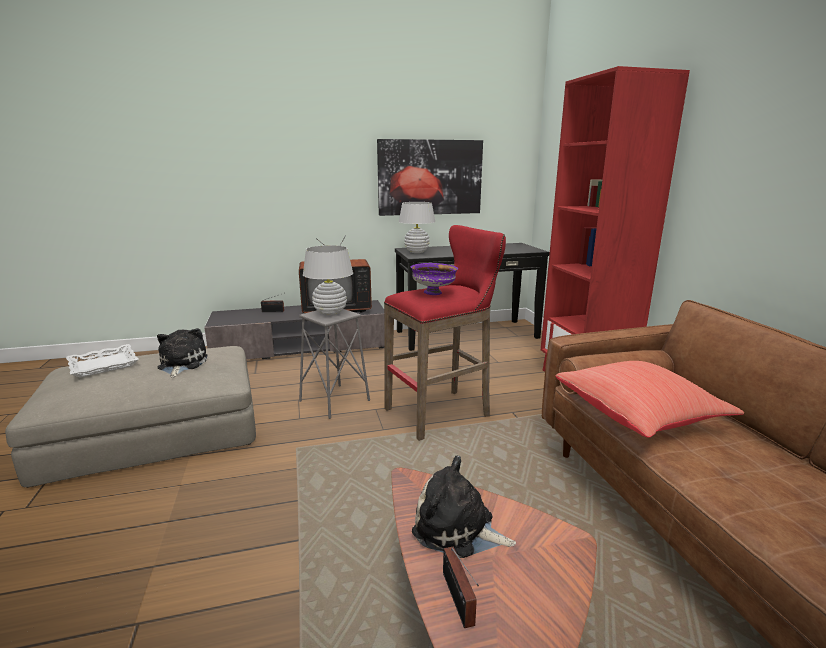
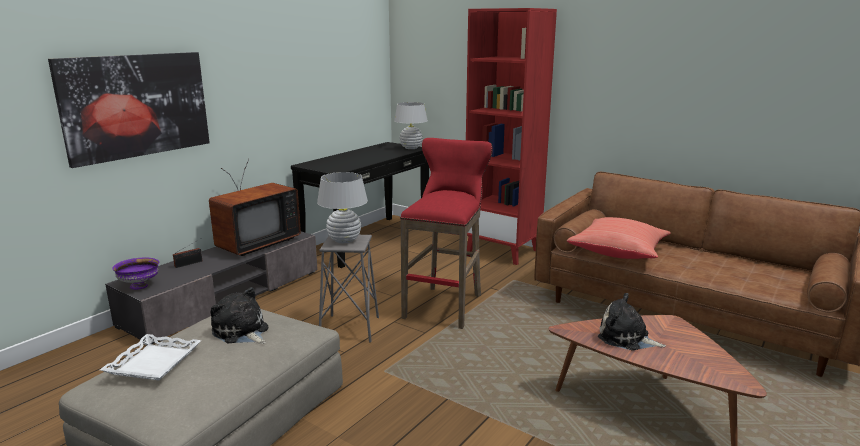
camera: 40 degrees left, 0 degrees up
(416, 252) = (325, 166): white table lamp -> white table lamp (411, 148)
(430, 177) = (312, 87): picture -> picture (136, 105)
(433, 292) = (447, 200): purple bowl -> purple bowl (139, 286)
(458, 529) = (626, 338): plush toy -> plush toy turned 45 degrees clockwise
(458, 601) = (674, 362): radio -> none

